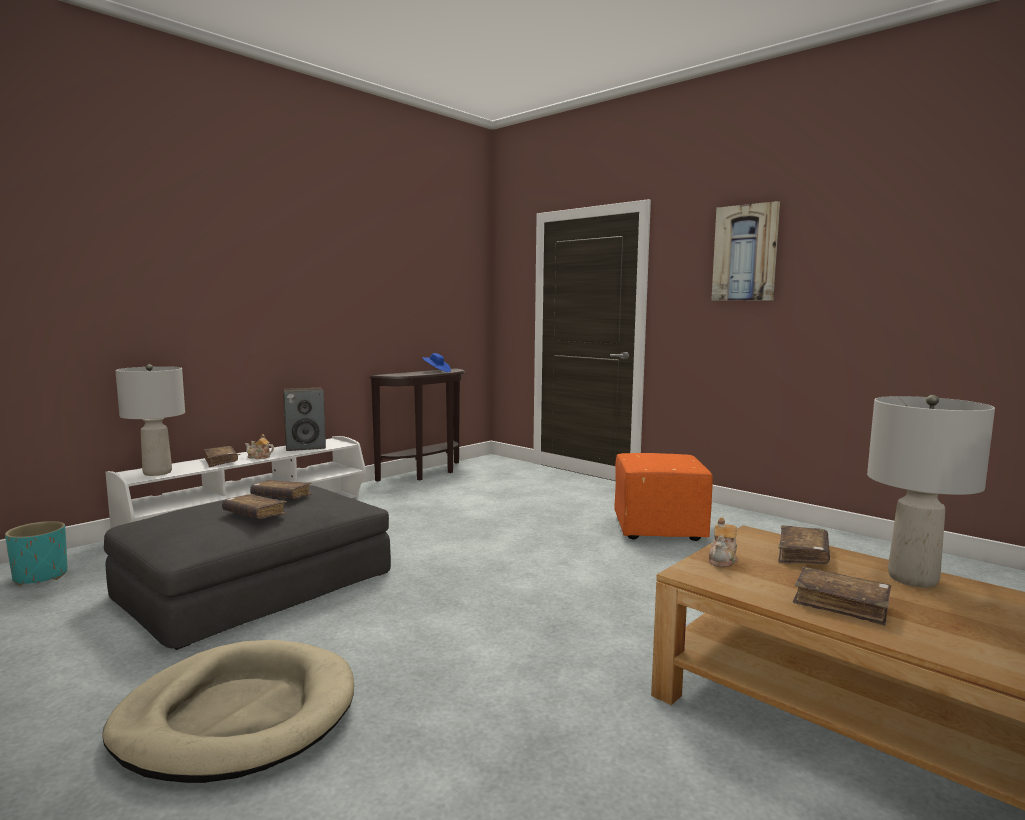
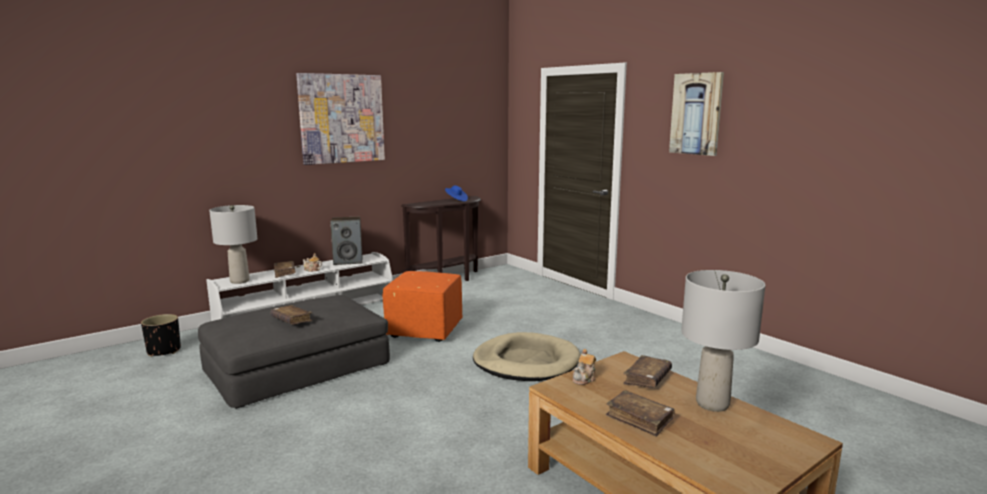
camera: 10 degrees right, 5 degrees up
(41, 576) = (164, 351): turquoise planter -> black planter
(238, 716) = (261, 454): beige dog bed -> beige dog bed (526, 362)
(281, 497) = (314, 306): brown book -> none
(297, 260) = (341, 118): none -> picture
(657, 529) = (606, 340): orange ottoman -> orange ottoman (424, 330)

